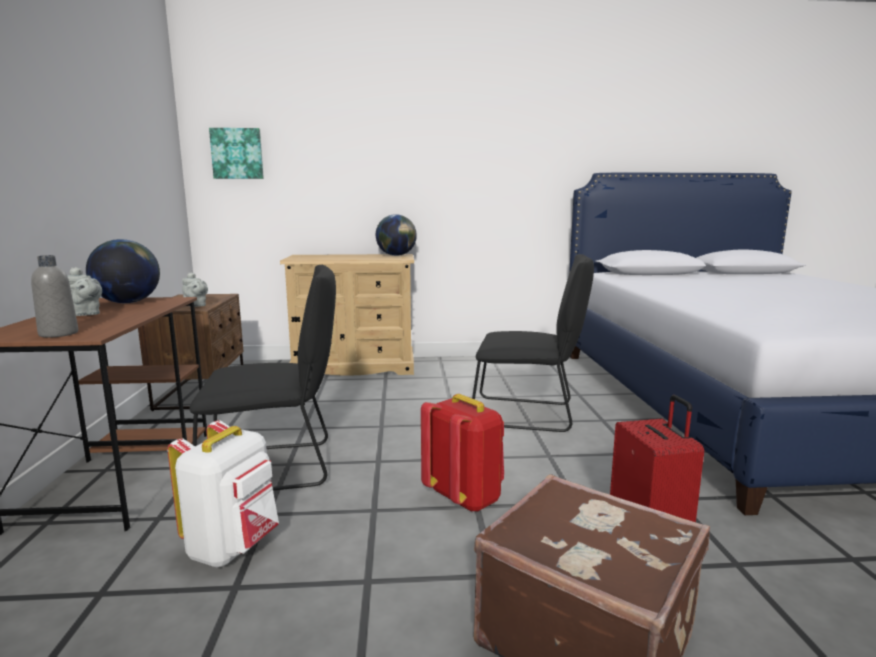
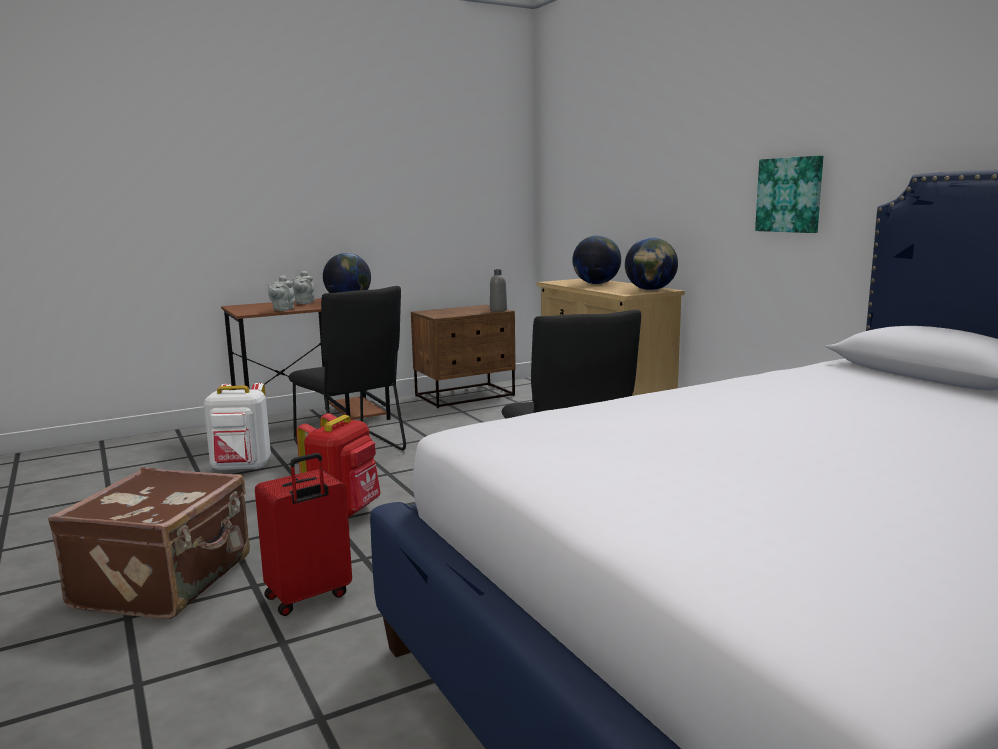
camera: 65 degrees right, 0 degrees up
(58, 334) = (248, 310): grey bottle -> grey bottle (498, 310)
(196, 305) = (447, 314): grey teapot -> grey teapot (282, 309)
(237, 153) = (565, 168): picture -> picture (790, 195)
(334, 256) = (596, 284): none -> globe

